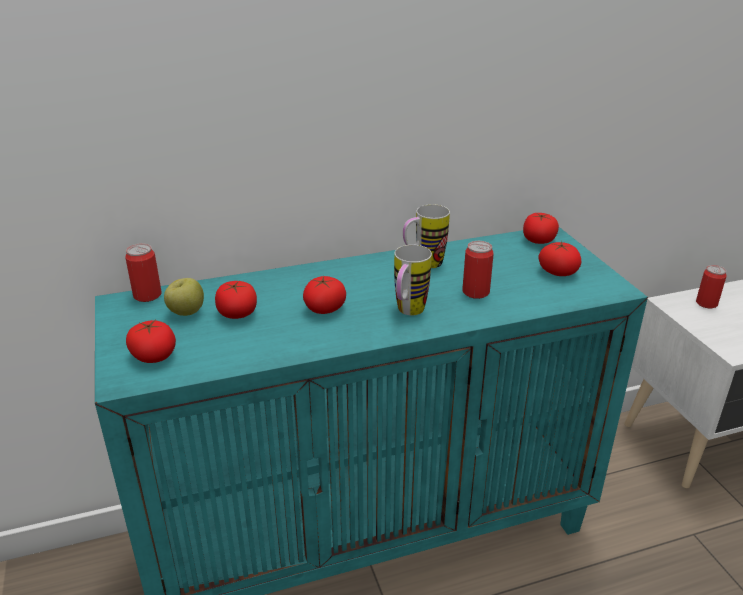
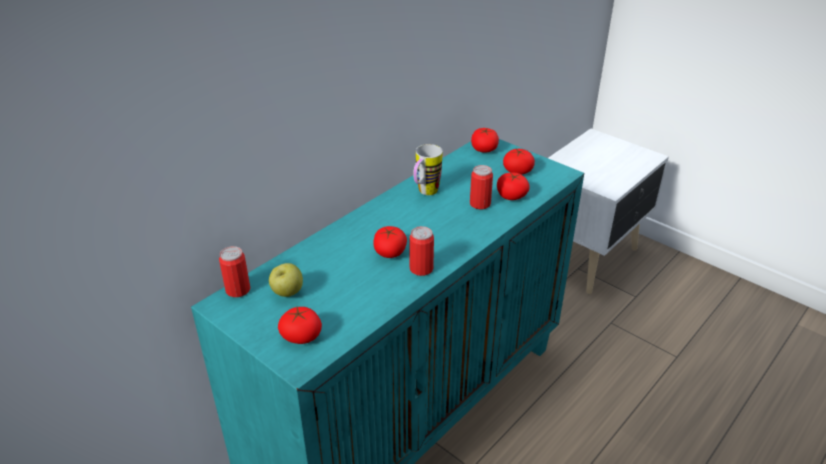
camera: 30 degrees left, 5 degrees up
(237, 313) = (328, 278): tomato -> tomato (511, 195)
(407, 313) = (450, 235): mug -> none
(706, 303) = (572, 160): can -> can (421, 269)

